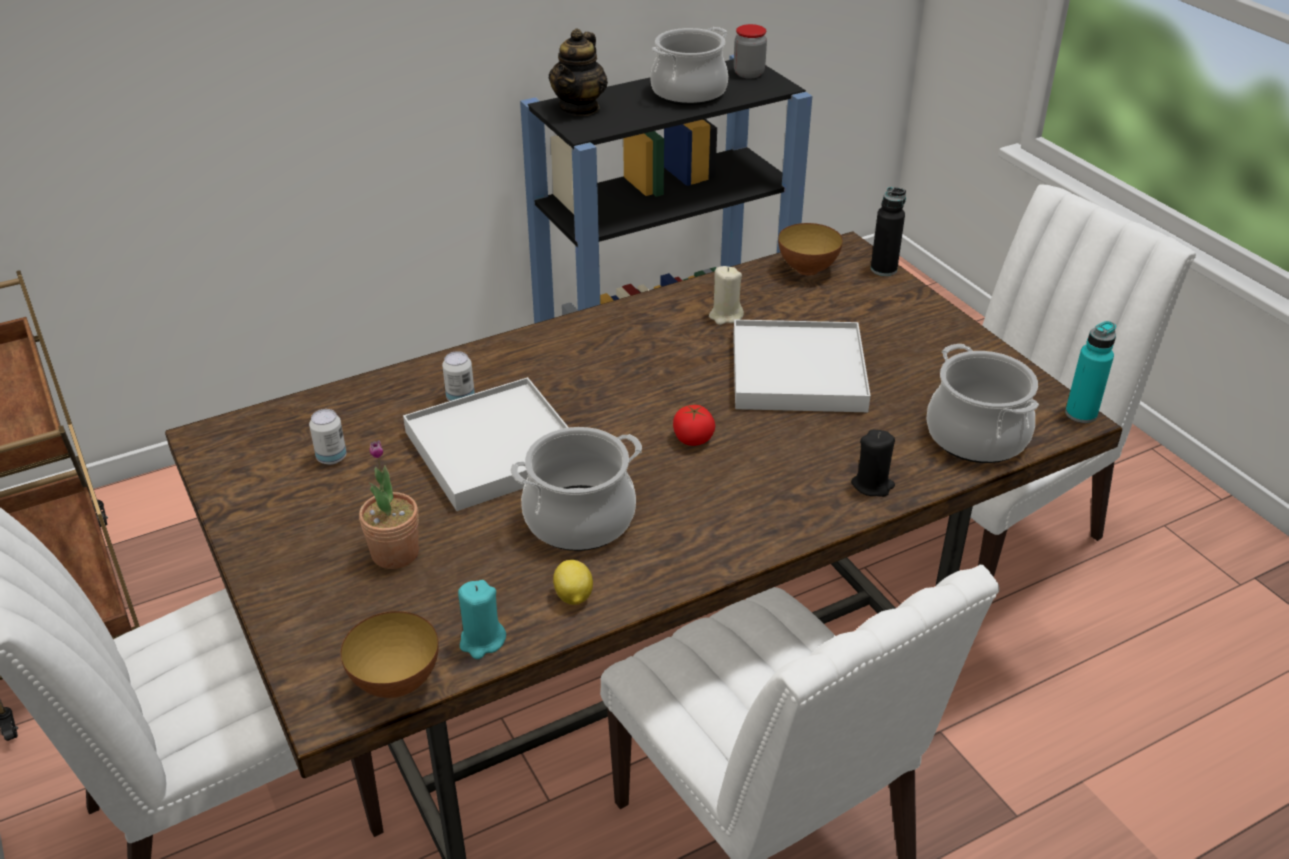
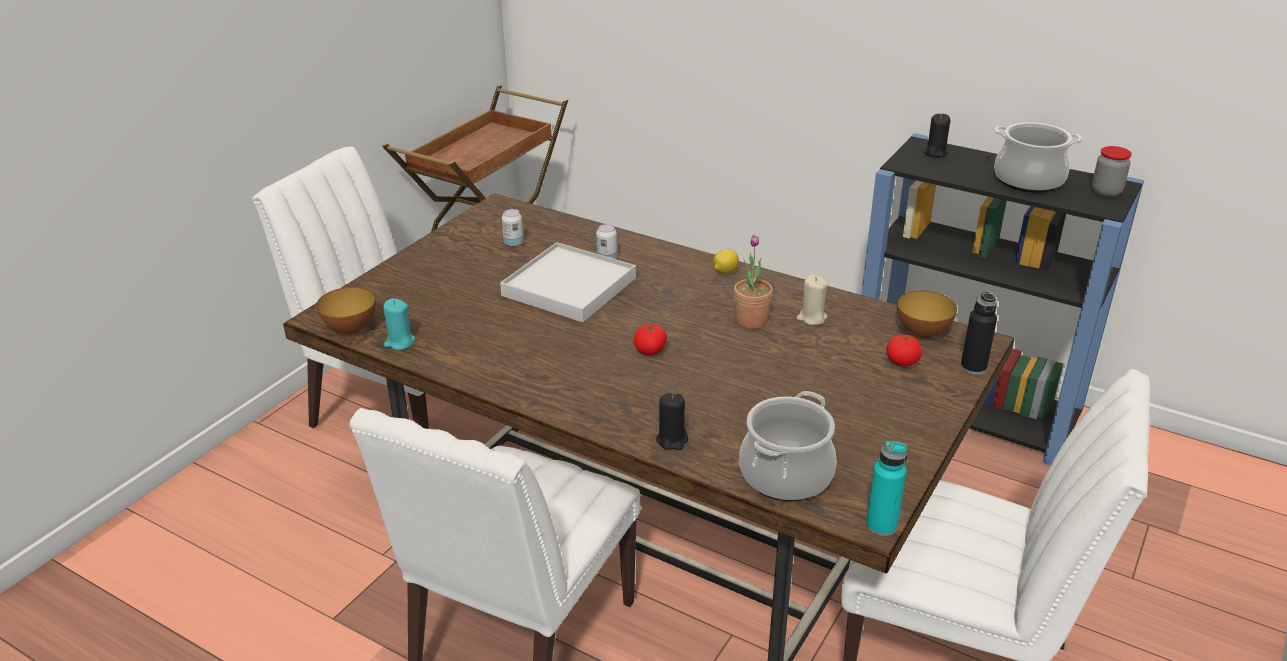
camera: 60 degrees right, 5 degrees down
(395, 553) = (450, 291): potted plant -> potted plant (751, 321)
(573, 597) = (457, 359): lemon -> lemon (724, 271)
(579, 108) = (935, 153): teapot -> black candle
(579, 518) = (530, 337): cooking pot -> none
(797, 372) = (776, 368): white tray -> none
(845, 300) = (902, 362): none -> tomato

